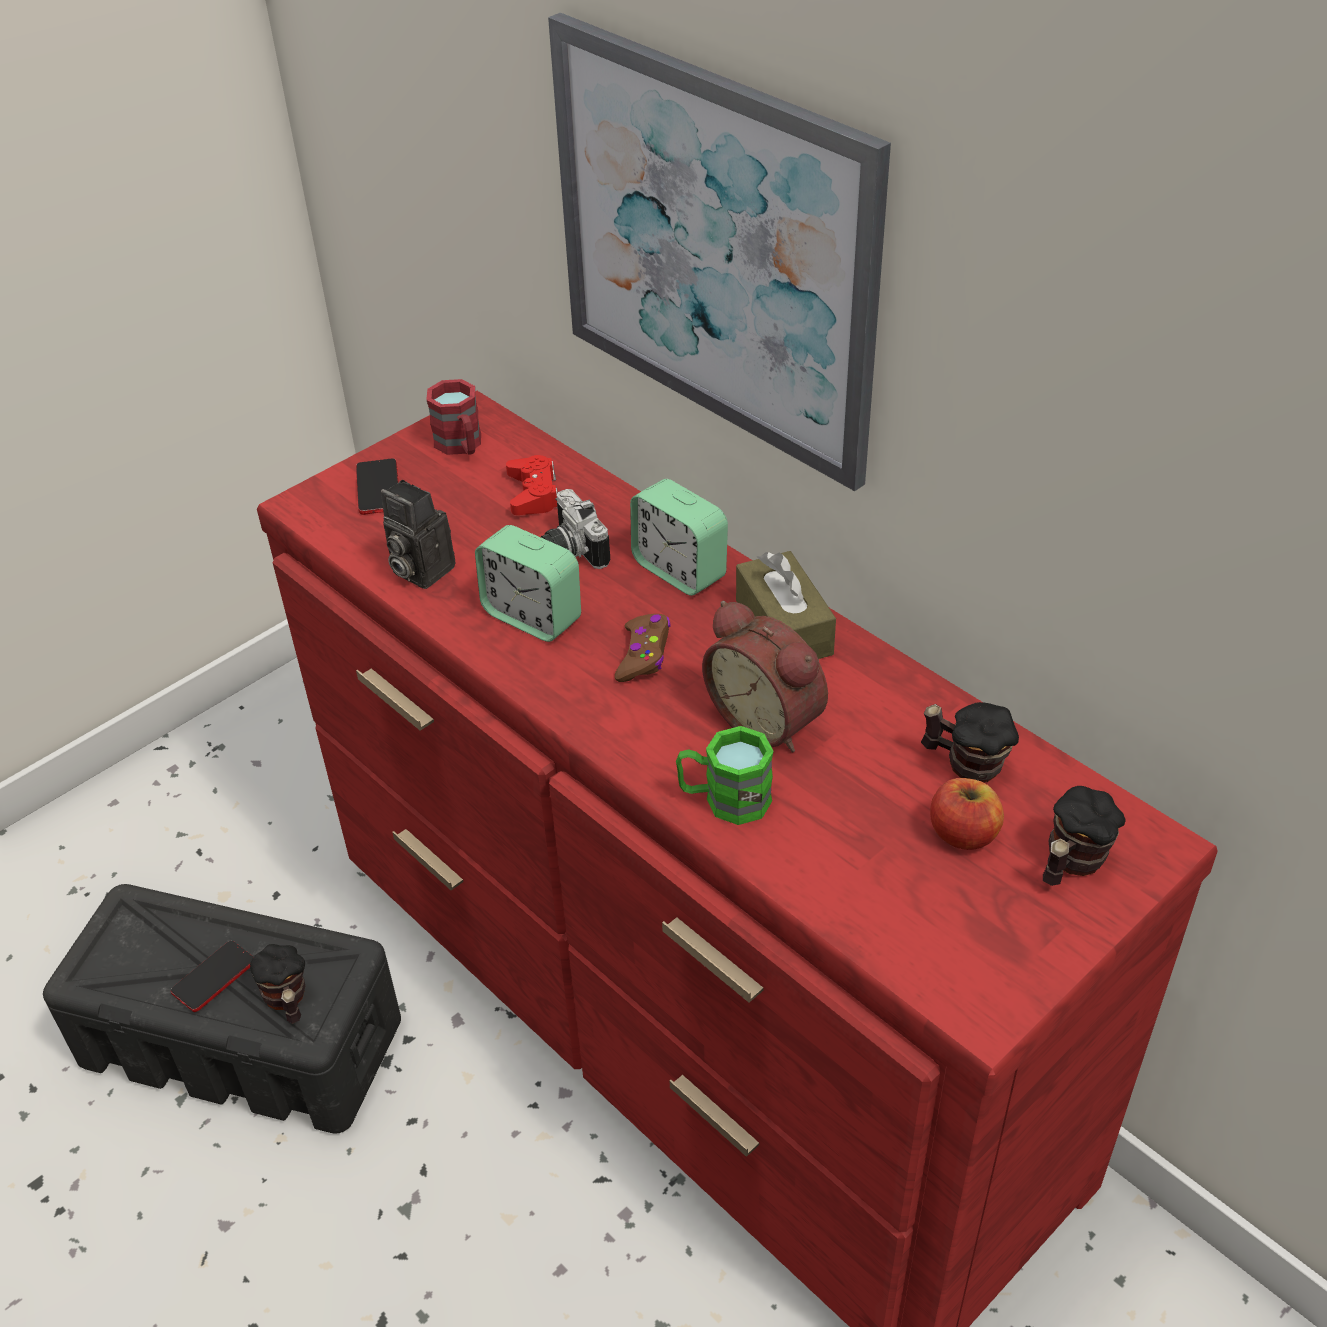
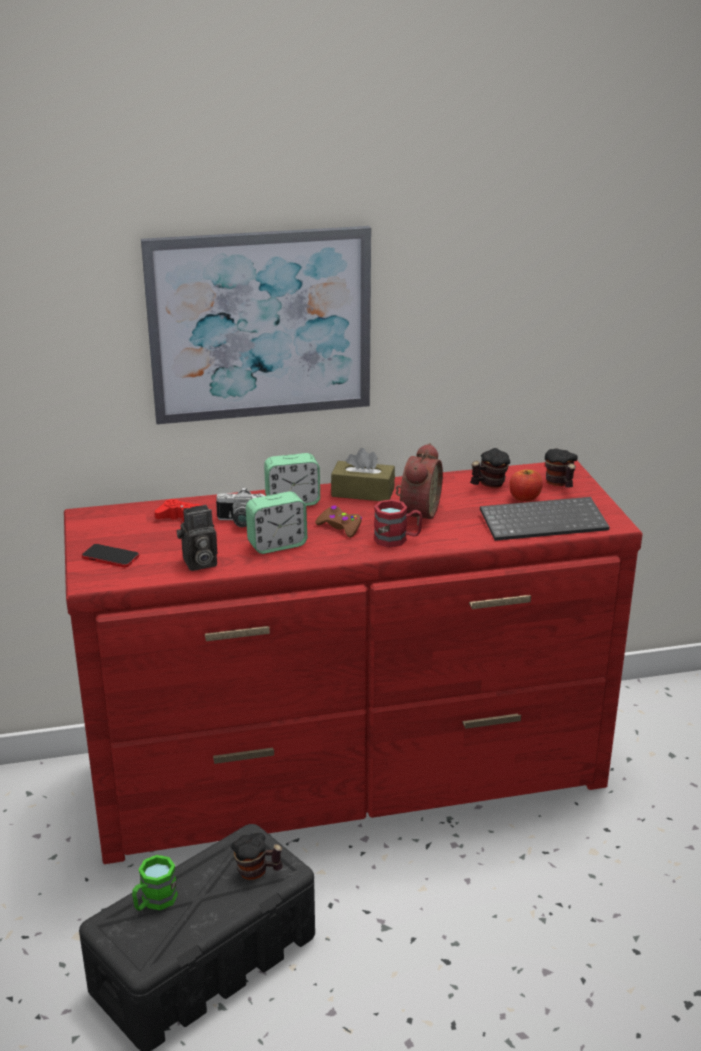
camera: 60 degrees left, 15 degrees down
(214, 977) = (208, 898): phone -> none
(461, 446) = (110, 525): red mug -> red mug (397, 539)
(724, 799) = (453, 537): green mug -> green mug (154, 902)
(768, 720) = (416, 513): alarm clock -> alarm clock turned 60 degrees counterclockwise
(895, 898) = (544, 521): none -> keyboard

